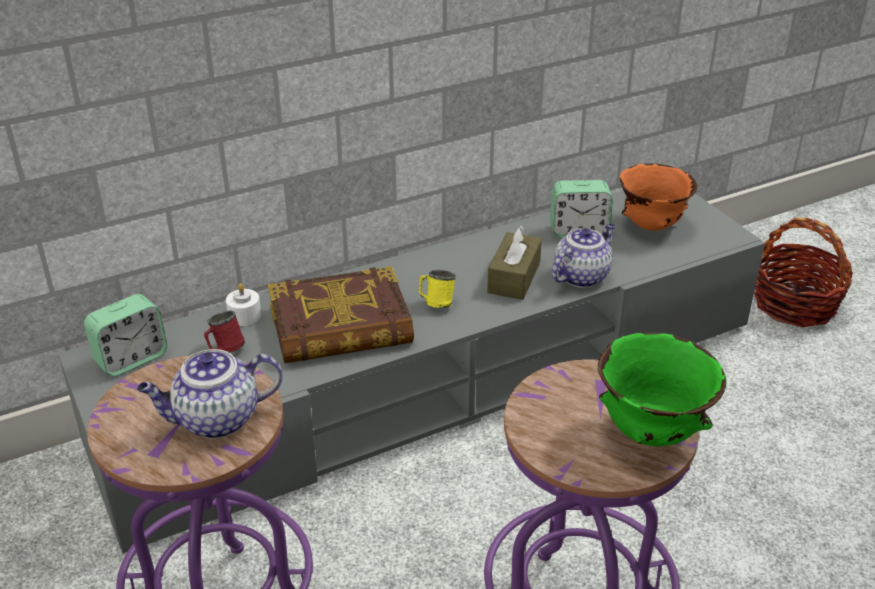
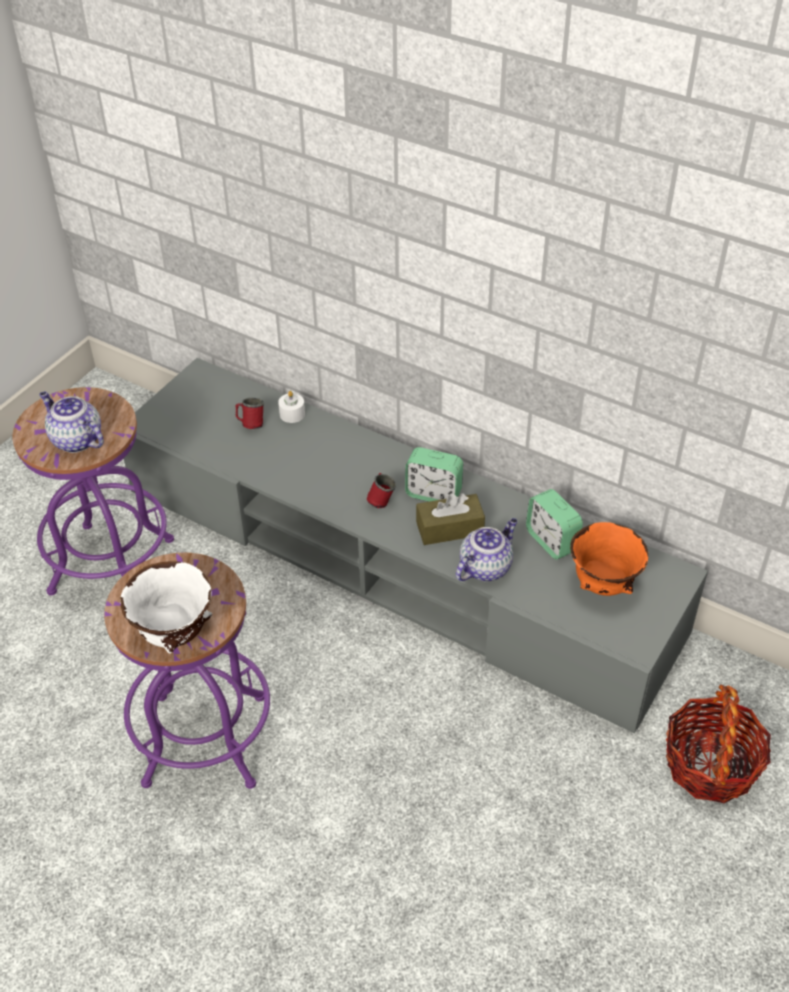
camera: 60 degrees right, 10 degrees up
(131, 359) = (212, 389): alarm clock -> alarm clock (433, 493)
(341, 326) = (316, 464): book -> none
(436, 303) = (380, 500): yellow mug -> red mug
(581, 276) = (485, 567): teapot -> teapot turned 60 degrees counterclockwise
(652, 434) = (175, 635): green bowl -> white bowl

